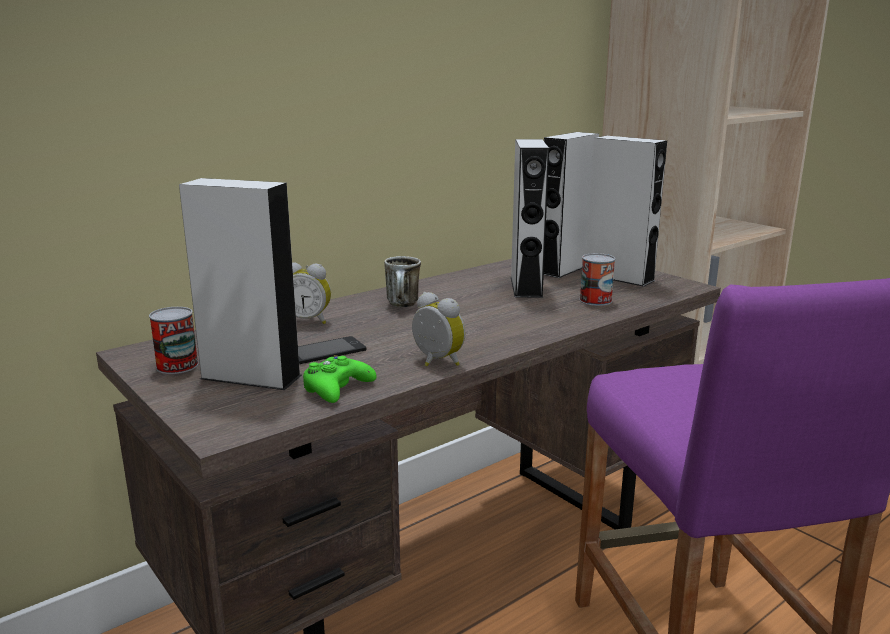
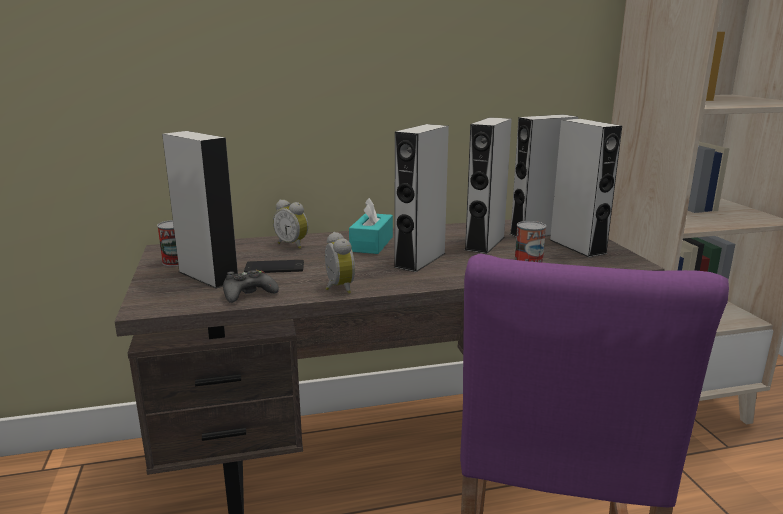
camera: 25 degrees right, 0 degrees up
(337, 388) = (248, 294): green game controller -> black game controller
(404, 305) = (371, 244): mug -> turquoise tissue box
(483, 315) = (420, 260): none -> grey speaker

